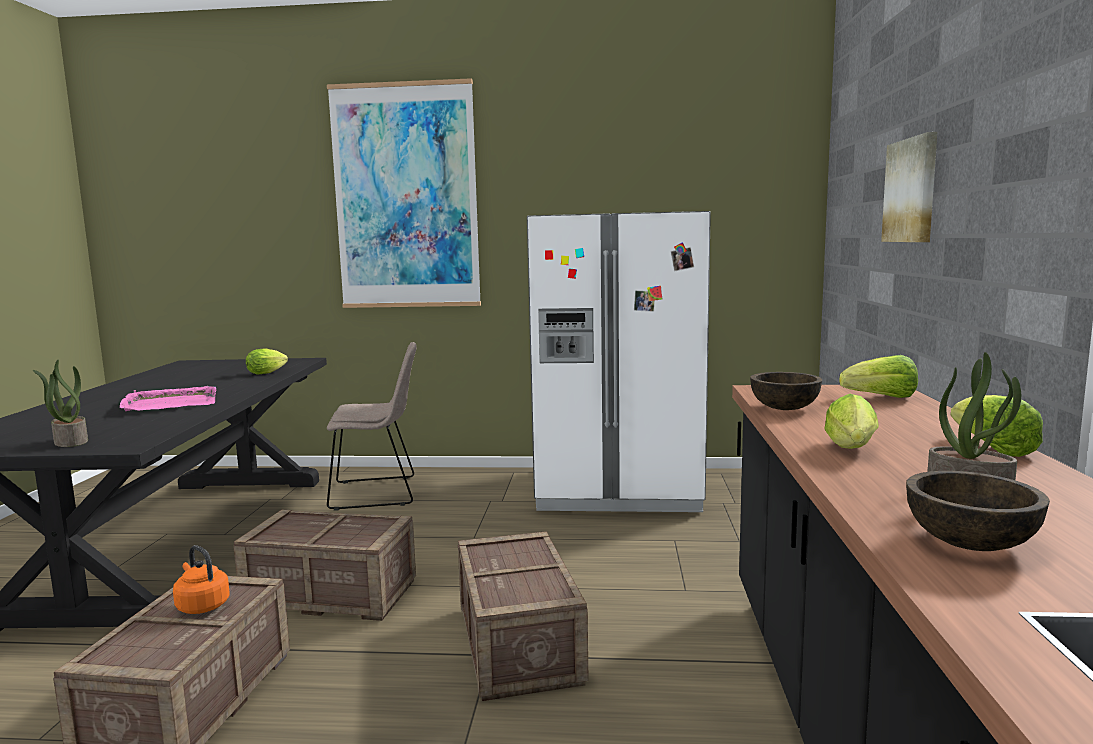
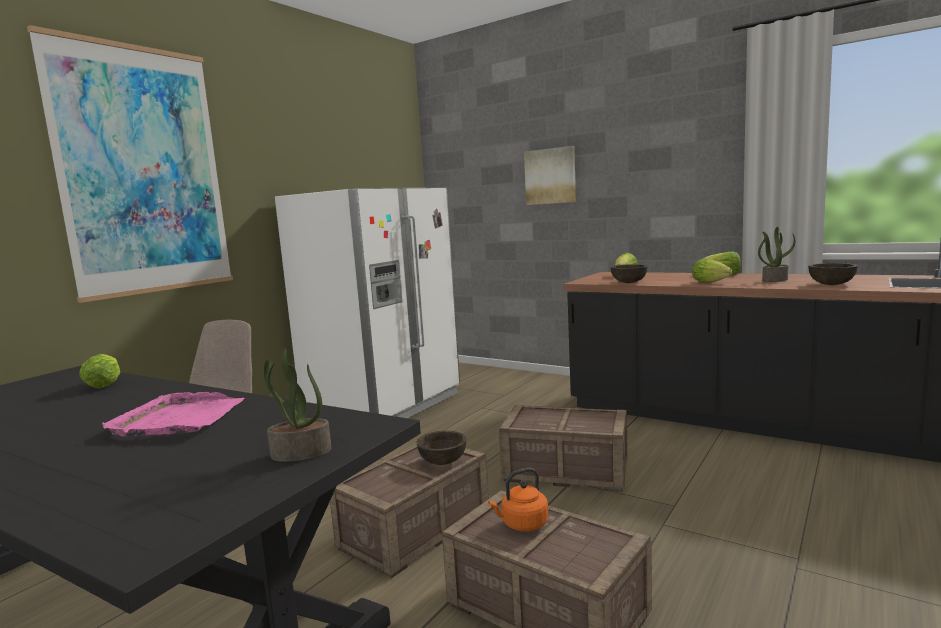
camera: 60 degrees left, 0 degrees up
(349, 536) = (442, 461): none -> brown bowl

